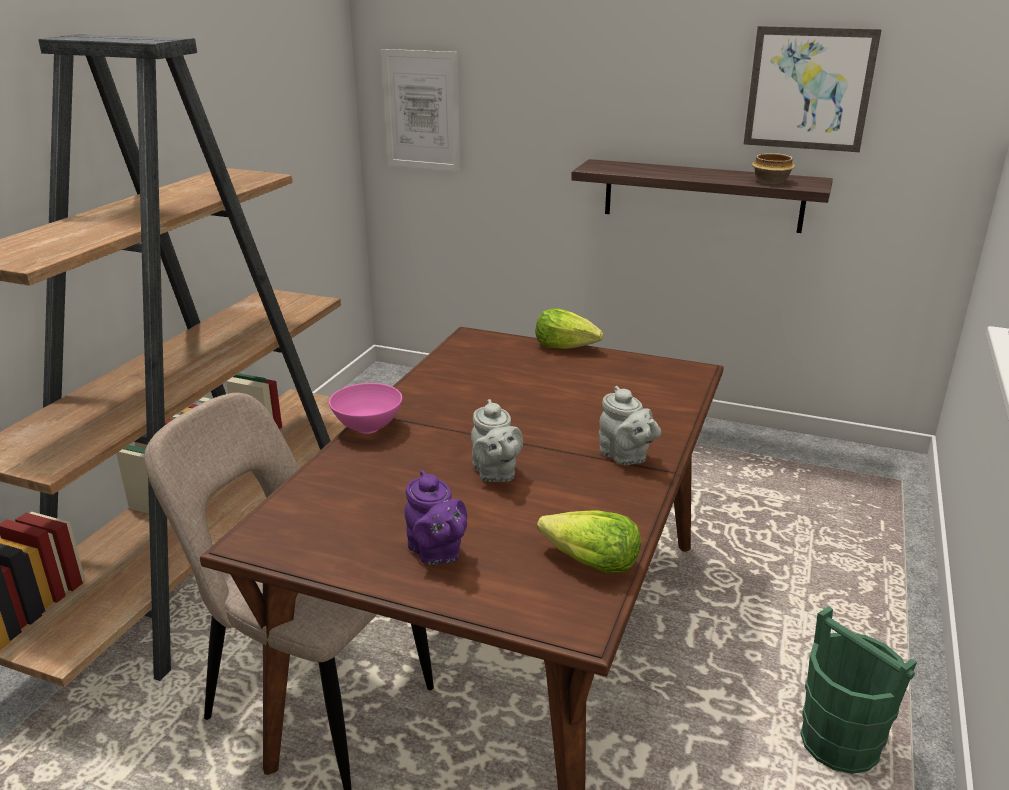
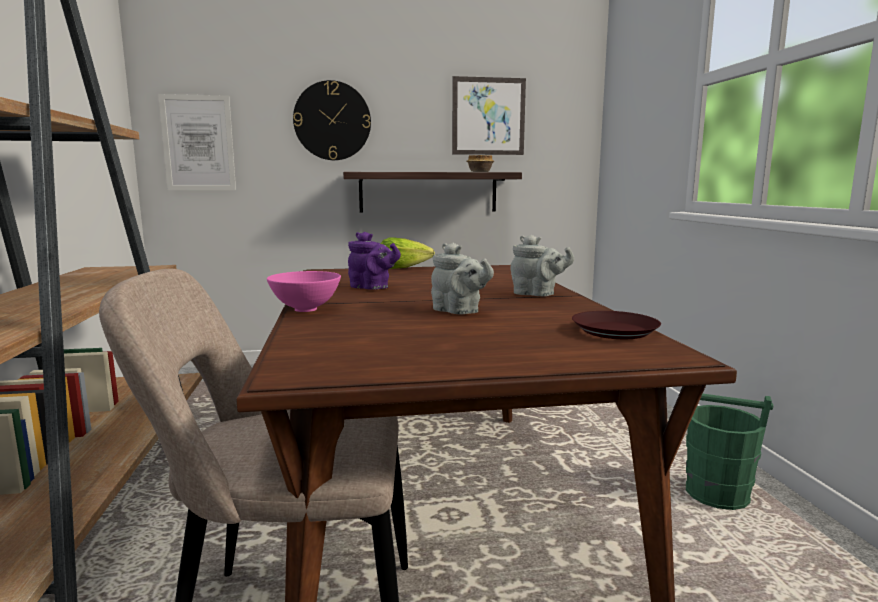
camera: 30 degrees left, 15 degrees down
(436, 553) = (491, 348): purple teapot -> purple teapot (372, 288)
(579, 88) = (332, 121): none -> wall clock
(590, 563) = (615, 331): lettuce -> brown plate

